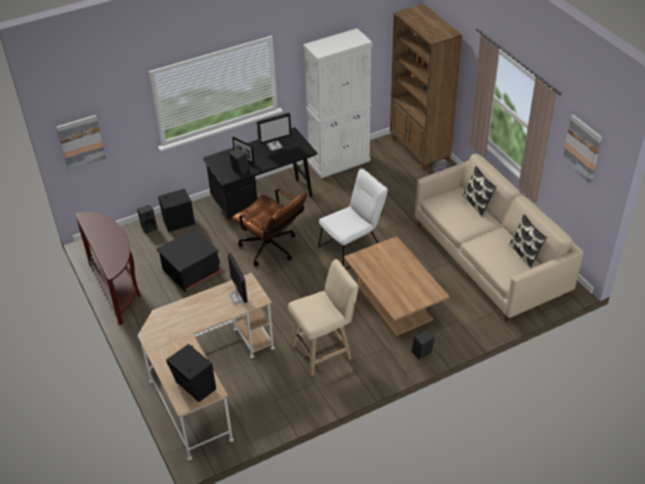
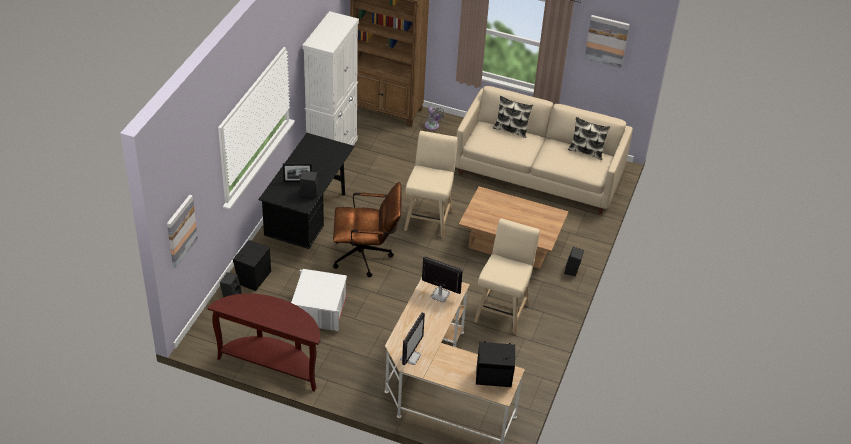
camera: 45 degrees left, 0 degrees up
(190, 271) = (318, 312): black storage box -> white storage box
(275, 146) = (310, 157): monitor -> monitor (410, 356)
(353, 247) = (429, 218): white chair -> beige stool

